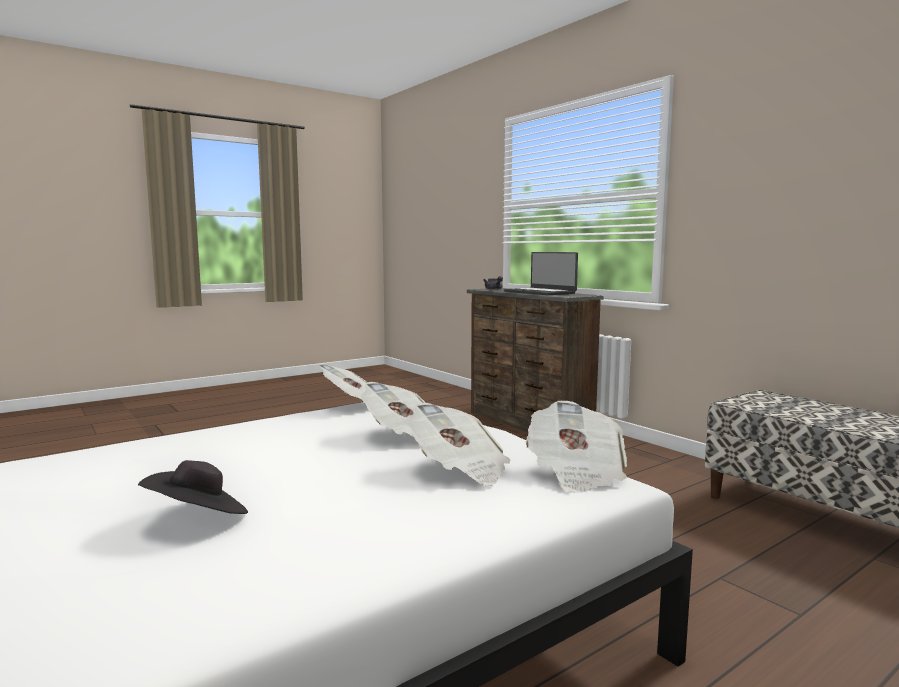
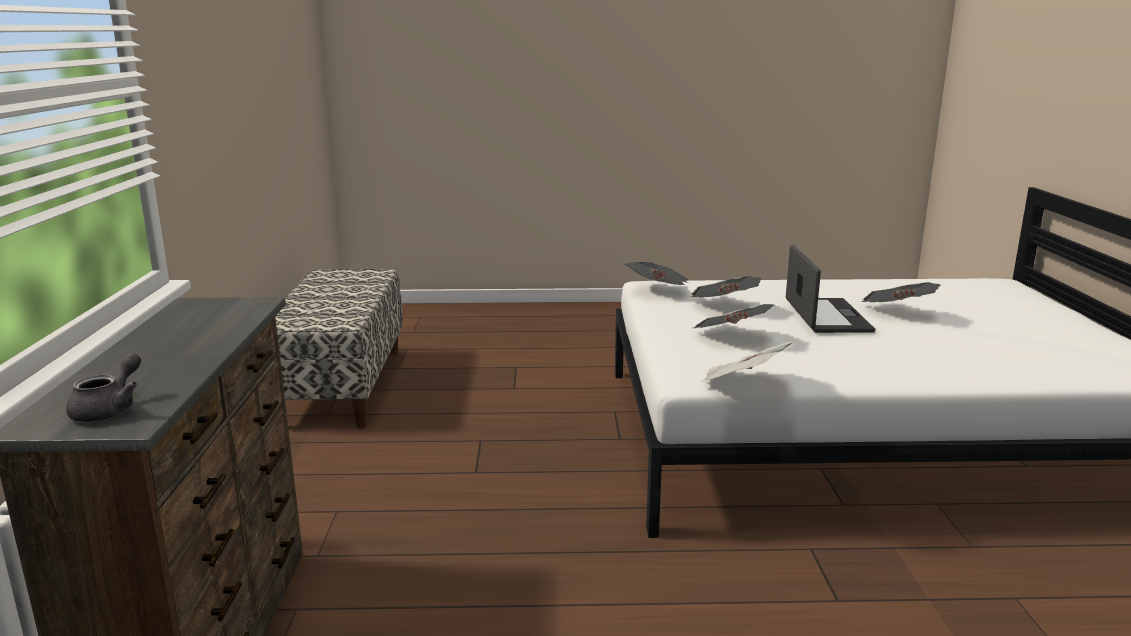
camera: 145 degrees left, 10 degrees up
(198, 518) = (897, 312): black hat -> newspaper
(540, 292) = (179, 340): laptop -> laptop (825, 316)

